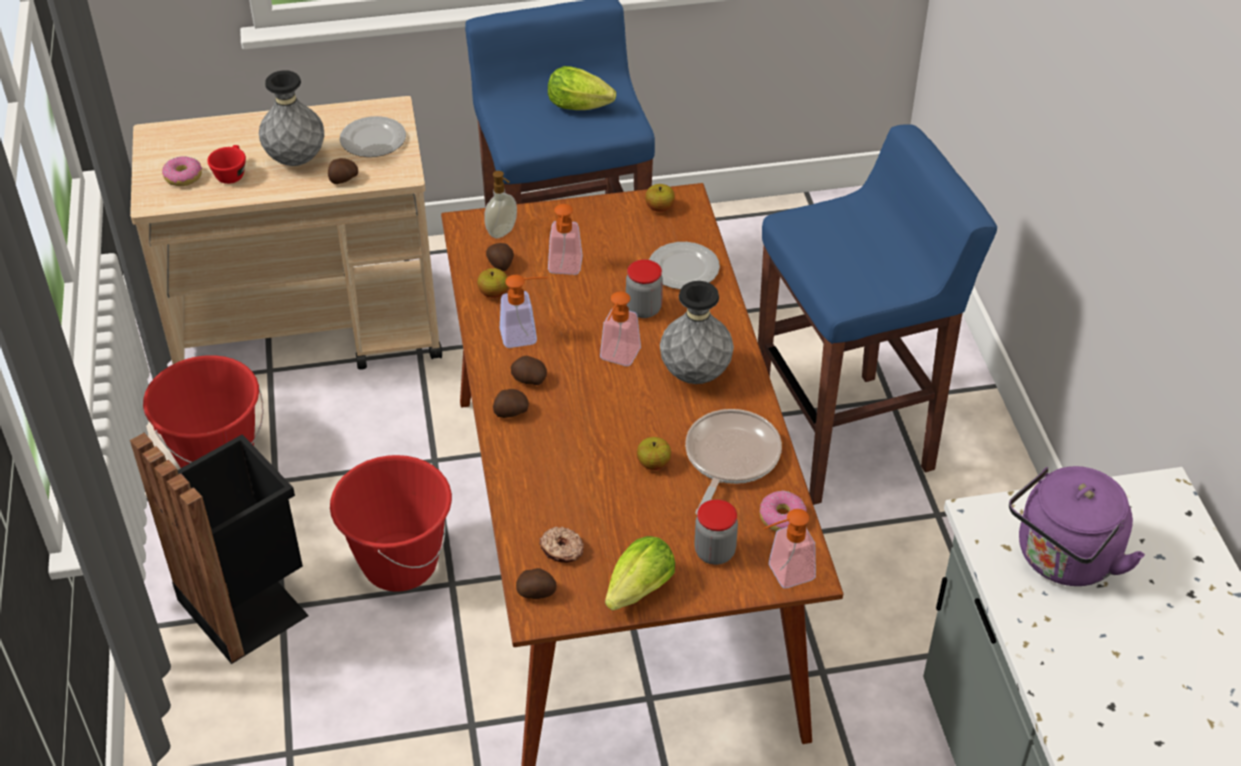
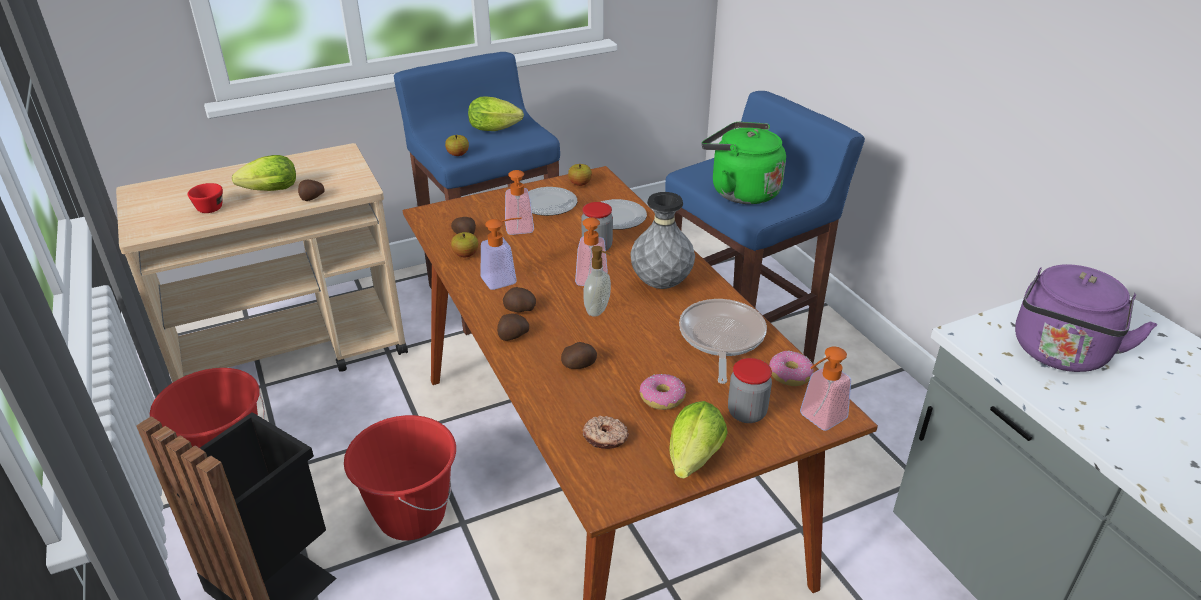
camera: 15 degrees left, 10 degrees down
(183, 177) = (167, 214): donut -> donut (662, 398)
(296, 160) = (267, 191): grey vase -> lettuce
(372, 140) = (331, 172): plate -> plate (548, 205)
(502, 232) = (459, 214): soap dispenser -> soap dispenser (598, 310)
(537, 593) = (596, 481): potato -> potato (579, 365)
(653, 463) = (657, 353): apple -> apple (458, 154)
(840, 261) = (740, 191): none -> green kettle

